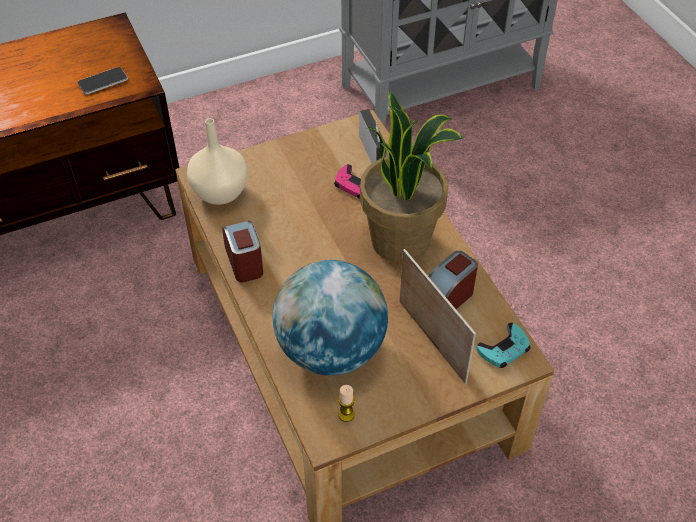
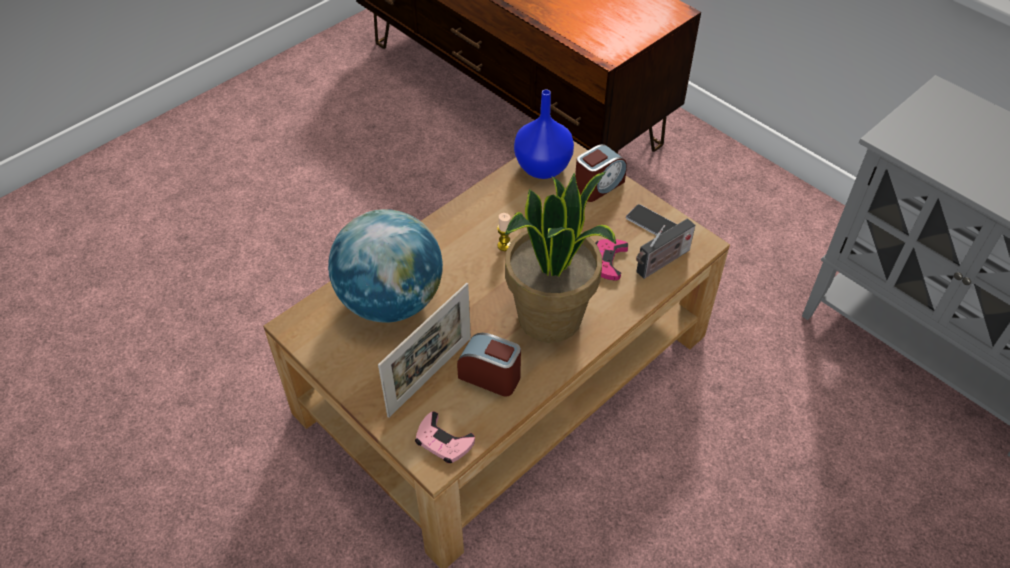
camera: 70 degrees right, 0 degrees up
(103, 81) = (597, 31): phone -> phone (652, 223)
(221, 193) = (542, 169): beige vase -> blue vase
(245, 261) = (468, 211): alarm clock -> alarm clock (598, 186)
(346, 415) = (322, 332): candle -> candle (504, 245)
(504, 349) = (443, 441): turquoise game controller -> pink game controller

